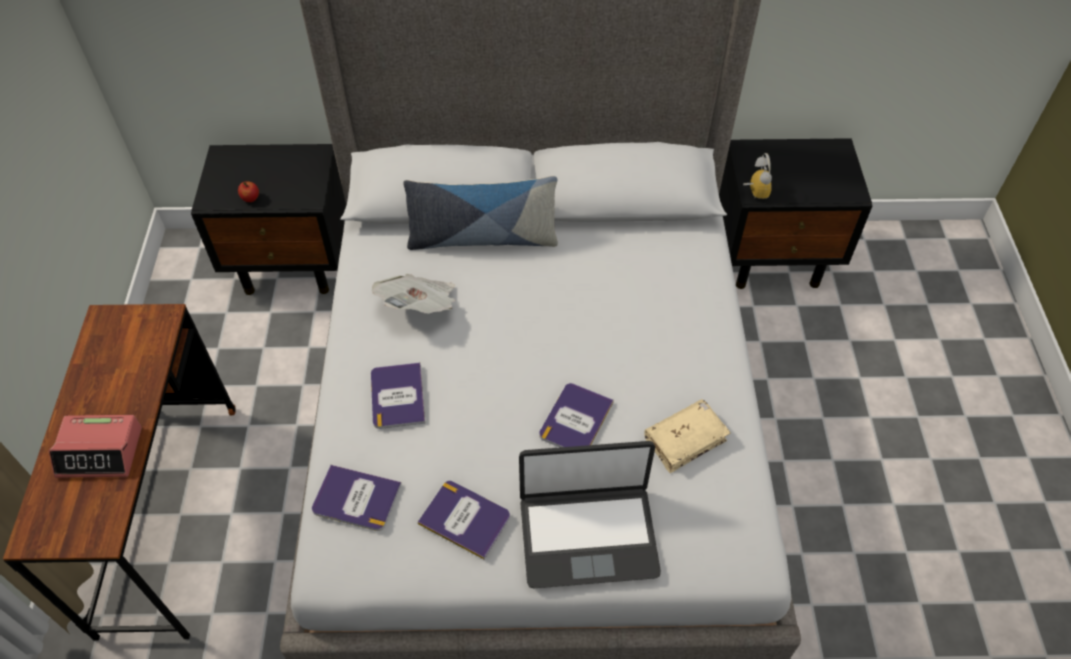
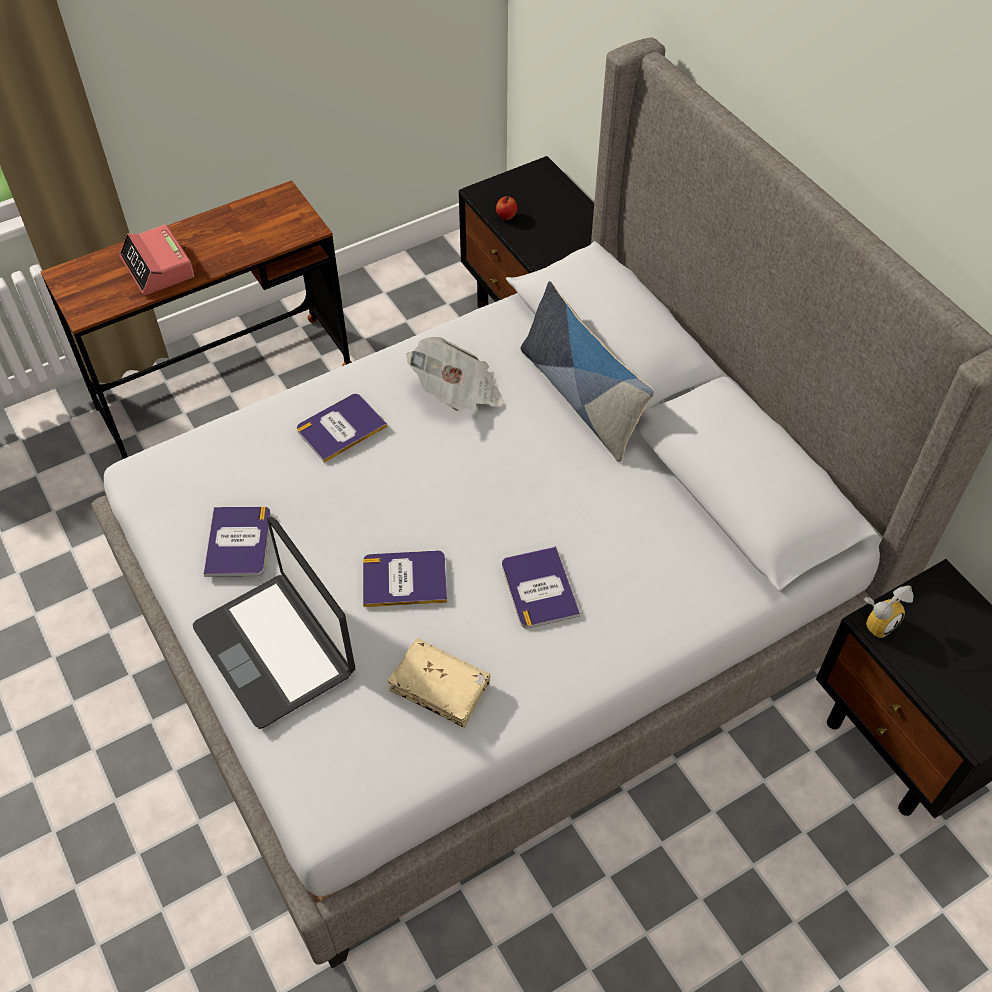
camera: 60 degrees right, 0 degrees up
(356, 499) = (215, 454): book -> book (539, 588)

